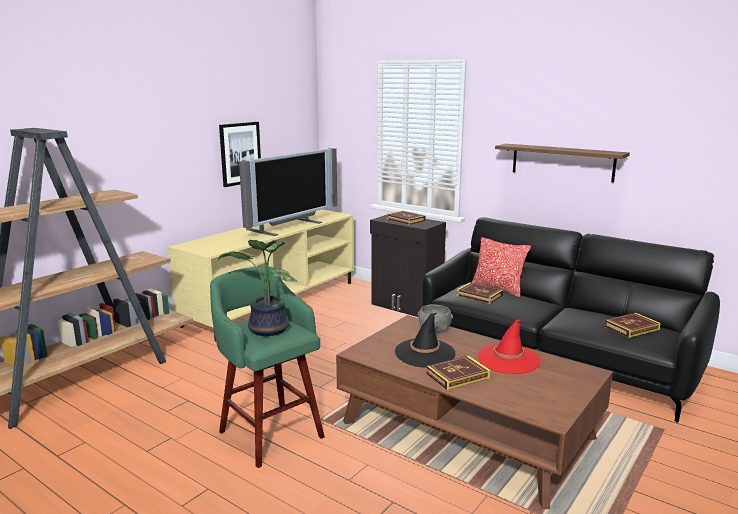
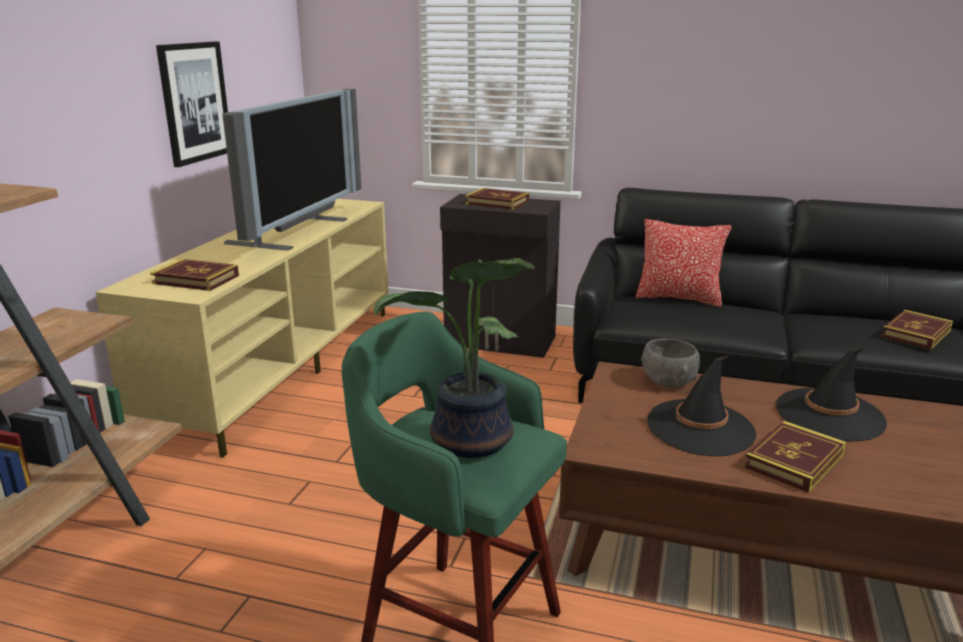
camera: 20 degrees left, 5 degrees up
(479, 295) = (666, 312): book -> book (196, 279)
(508, 359) = (829, 415): red hat -> black hat
(562, 162) = (749, 92): brown shelf -> none

